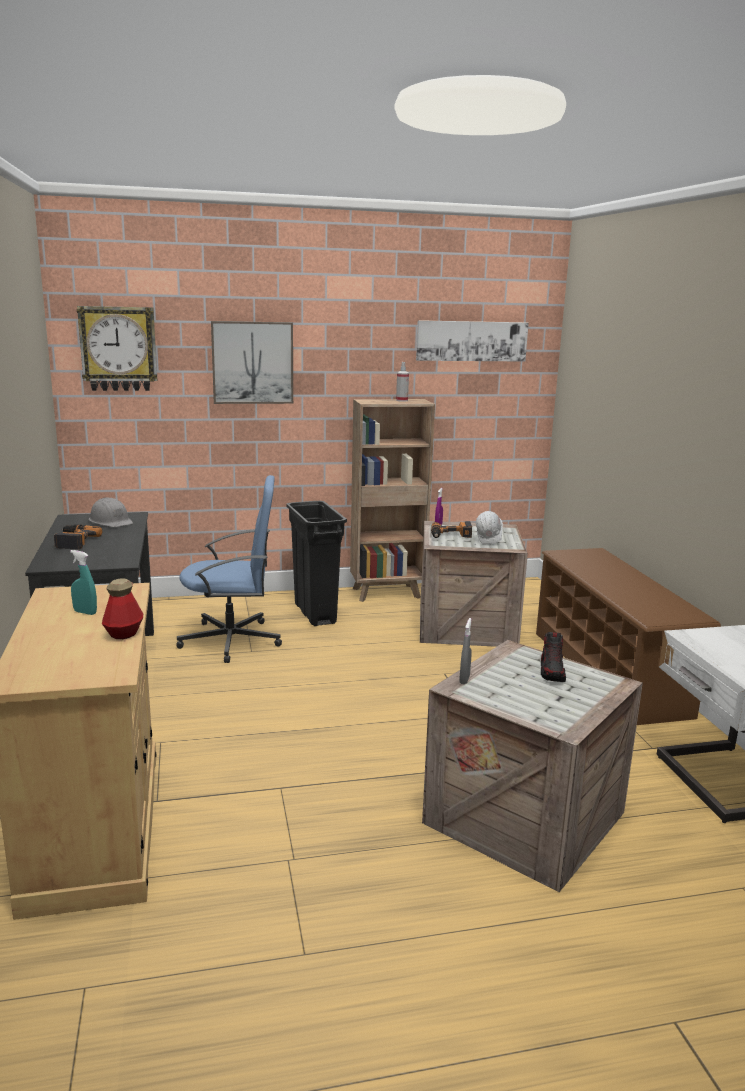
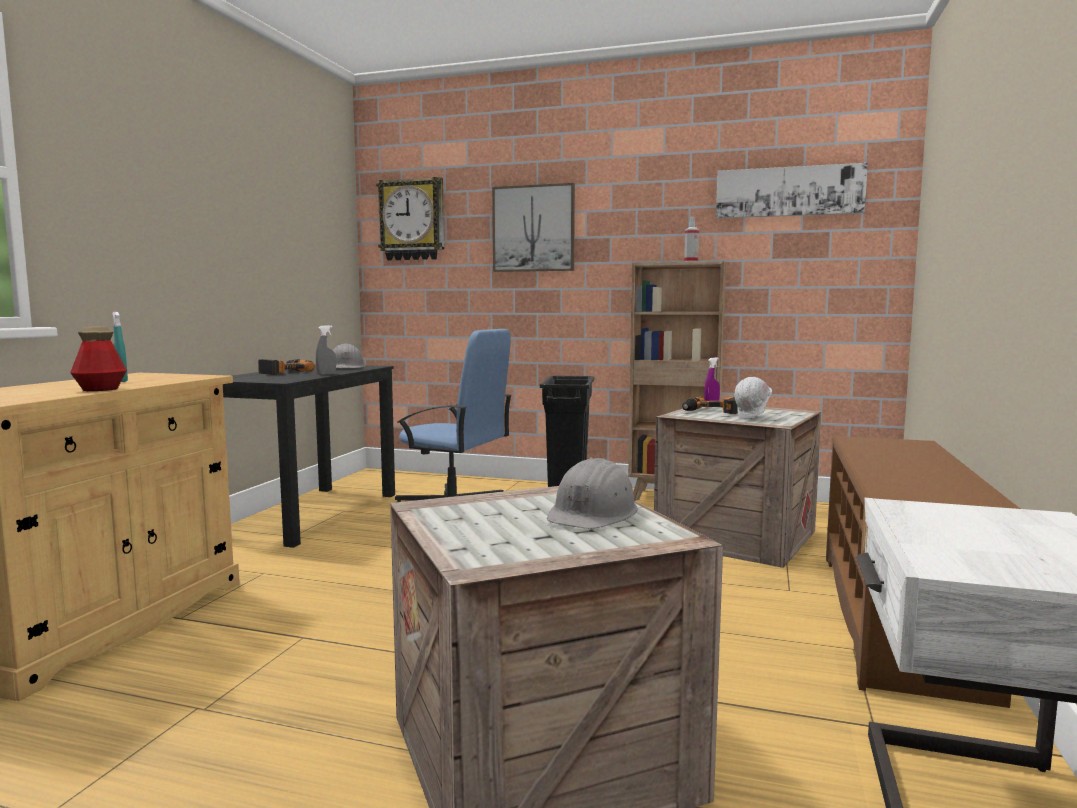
camera: 30 degrees right, 10 degrees down
(464, 679) = (453, 502): grey spray bottle -> grey spray bottle (326, 374)
(552, 671) = (593, 513): shoe -> grey hard hat

